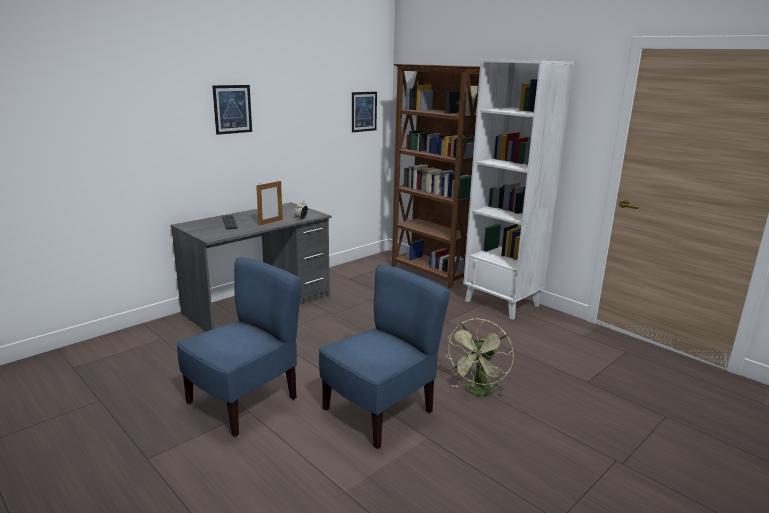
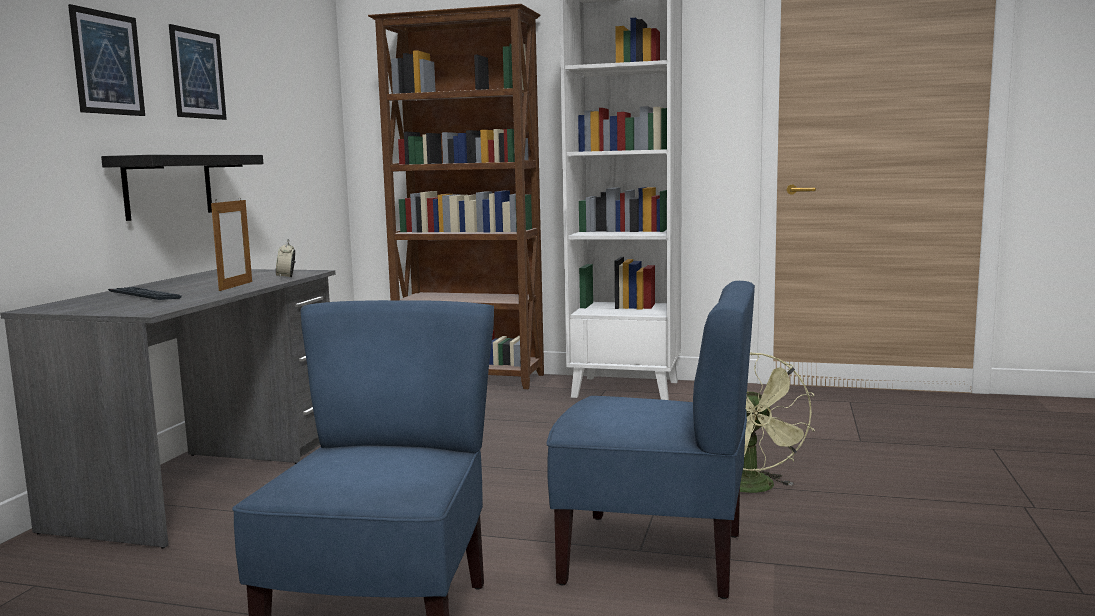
camera: 30 degrees left, 10 degrees down
(264, 163) = (168, 186): none -> black shelf
(364, 111) = (308, 106): picture -> picture (198, 74)
(379, 412) = (654, 557): blue chair -> blue chair turned 90 degrees clockwise

